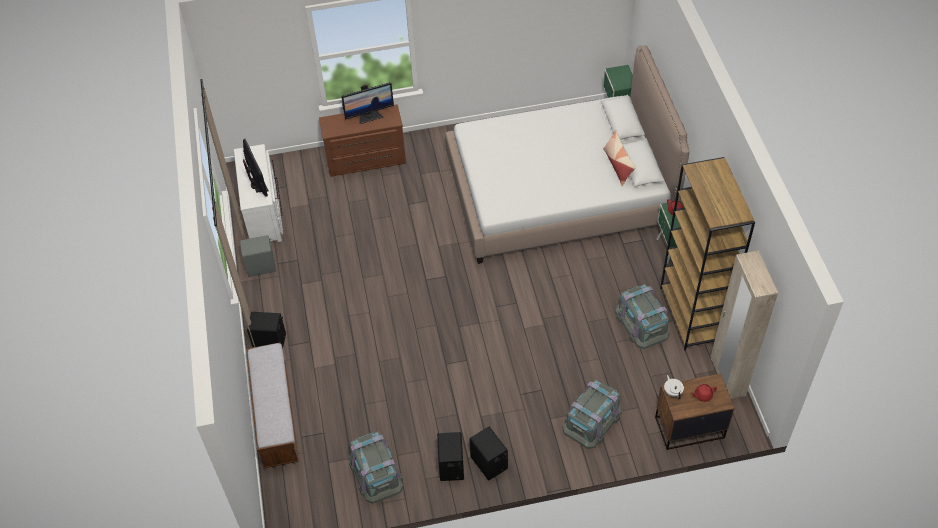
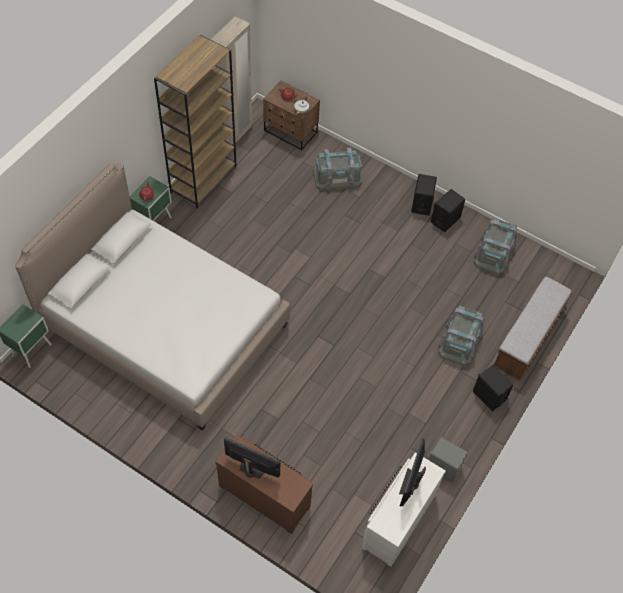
camera: 140 degrees left, 5 degrees up
(618, 165) = (134, 253): pillow -> none
(641, 323) = (238, 199): grey storage box -> grey storage box (460, 341)

